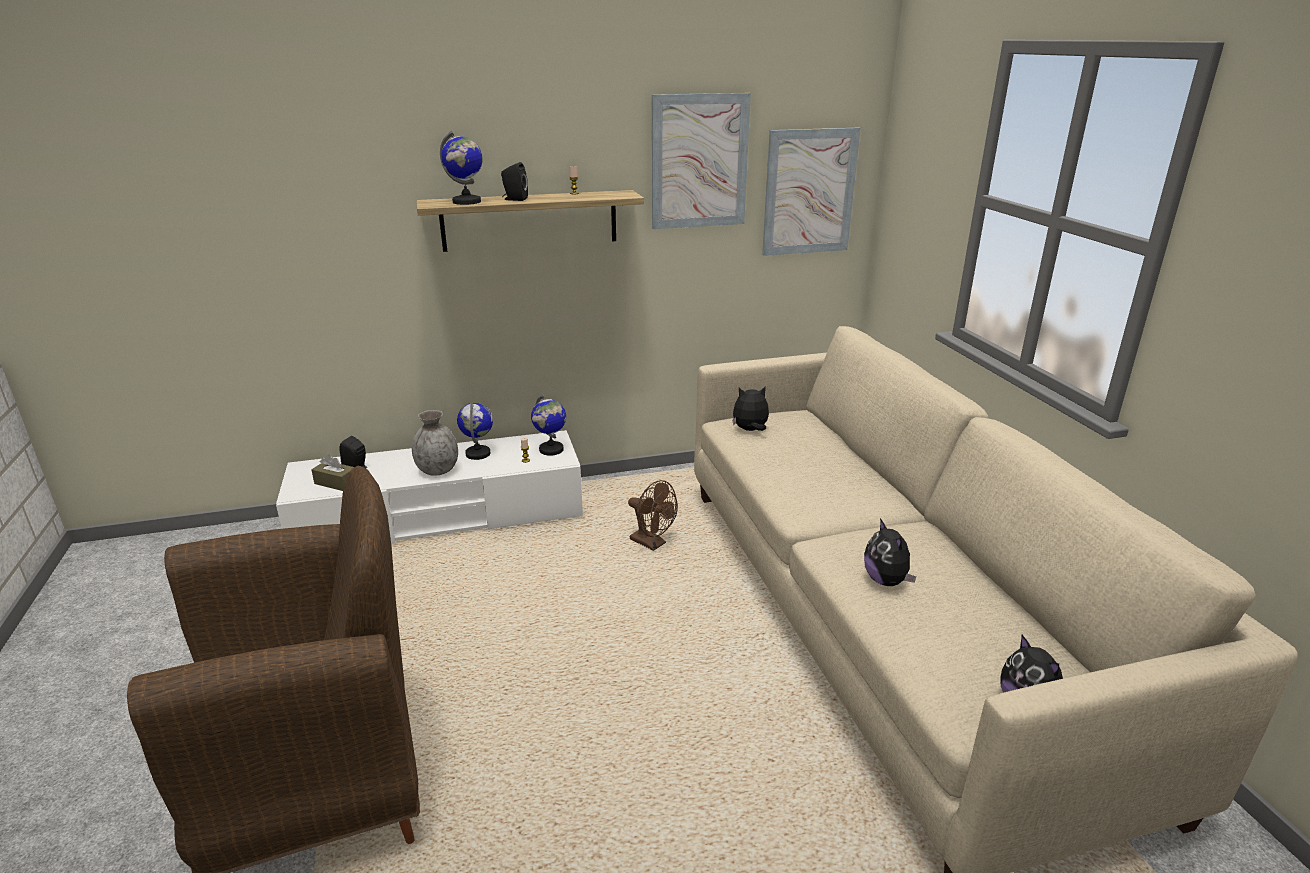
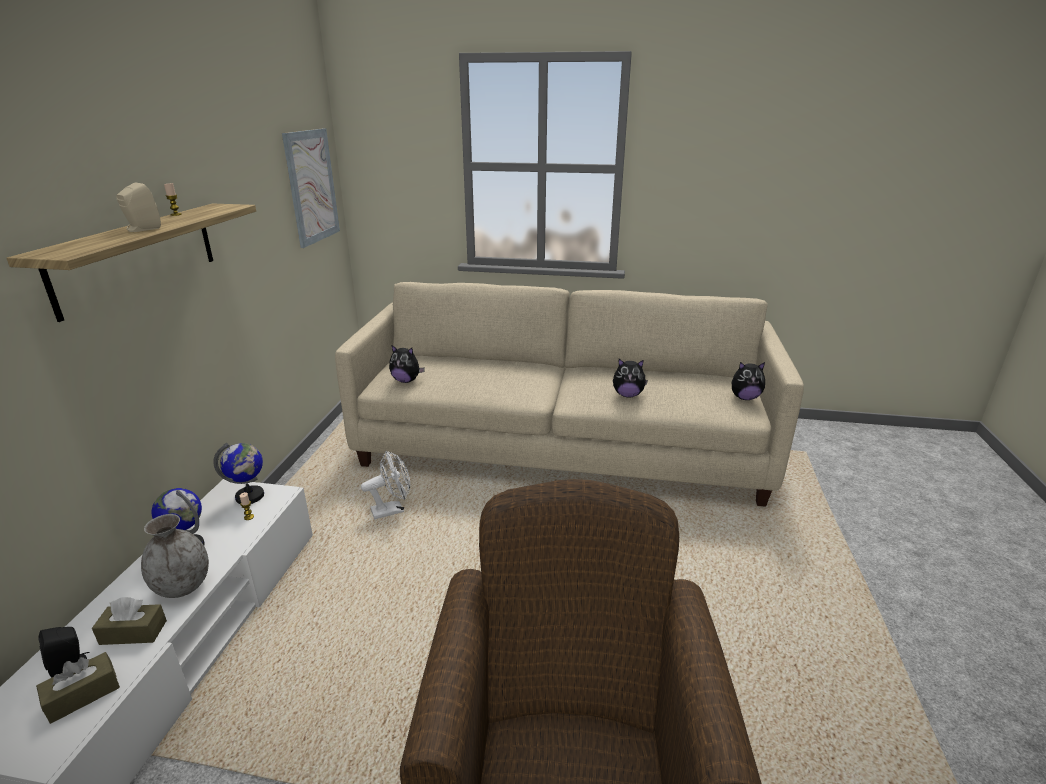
camera: 65 degrees left, 0 degrees up
(390, 474) = (133, 632): none -> brown tissue box
(466, 202) = (98, 242): globe -> none
(514, 199) = (142, 229): black speaker -> beige speaker
(652, 544) = (392, 510): brown fan -> white fan
(699, 162) = (249, 167): picture -> none
(750, 430) = (406, 380): plush toy -> plush toy turned 90 degrees counterclockwise

